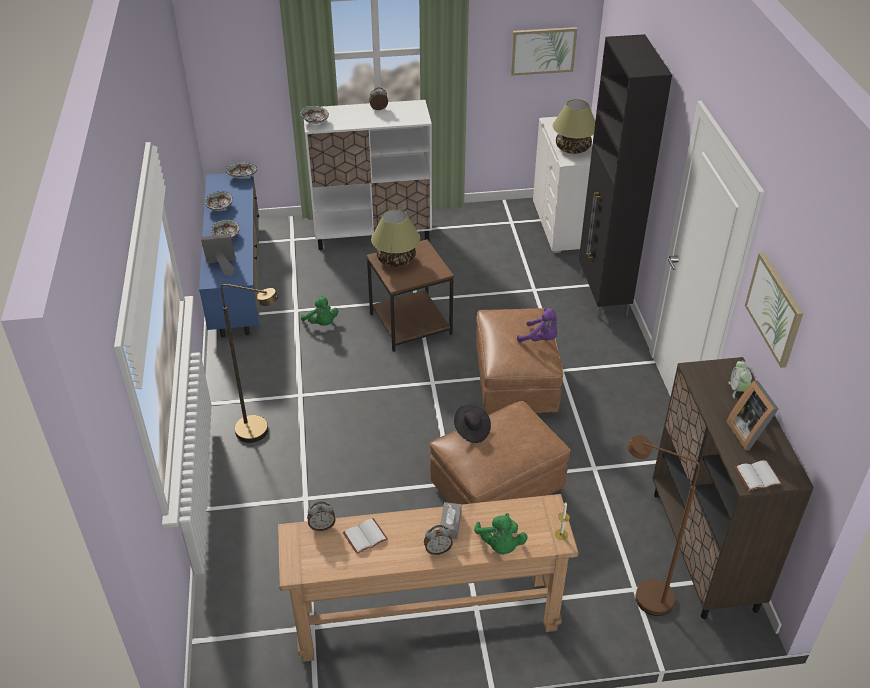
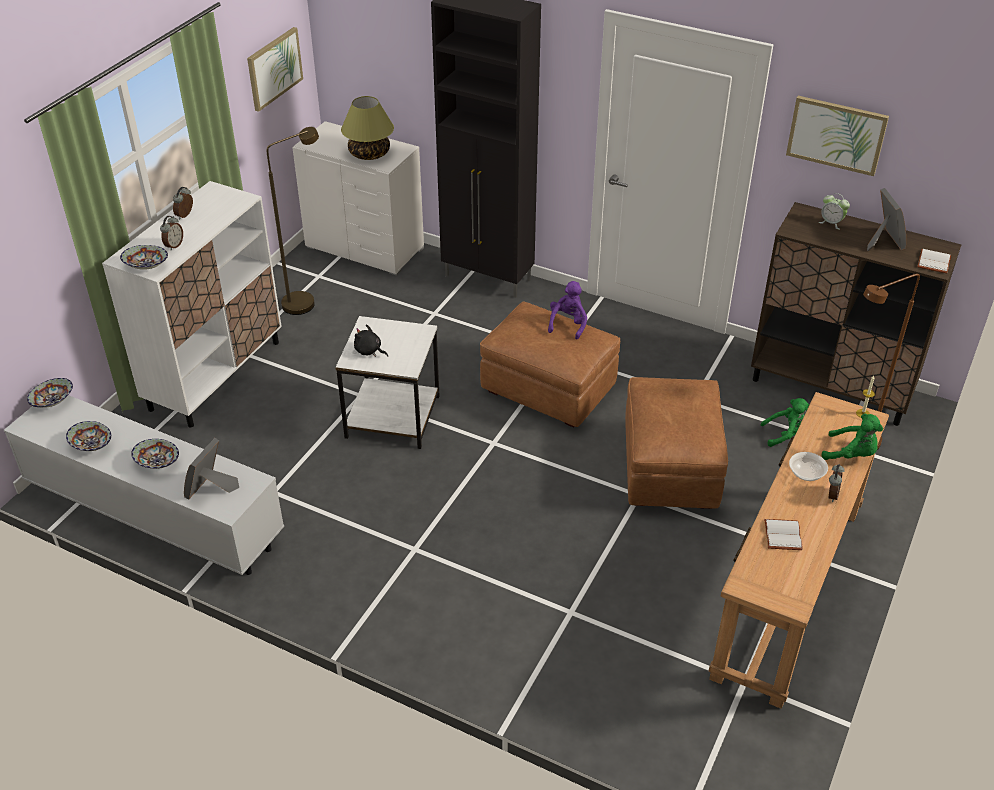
camera: 55 degrees left, 0 degrees up
(237, 276) = (154, 514): blue tv stand -> white tv stand
(261, 431) = (440, 606): brown floor lamp -> brown floor lamp (305, 300)
(321, 323) = (318, 481): green plush toy -> green plush toy (785, 434)
(322, 526) = (748, 560): alarm clock -> alarm clock (174, 245)
(396, 260) = (369, 351): table lamp -> black plush toy
(411, 323) = (392, 416): brown side table -> white side table
(450, 525) = (806, 473): grey tissue box -> bowl
(471, 430) = (649, 424): black hat -> none
(540, 339) = (568, 324): purple plush toy -> purple plush toy turned 45 degrees counterclockwise
(749, 432) = (883, 241): picture frame -> picture frame turned 120 degrees counterclockwise

